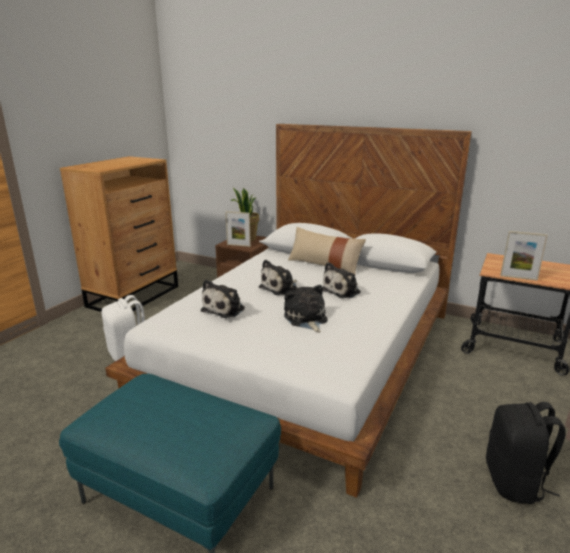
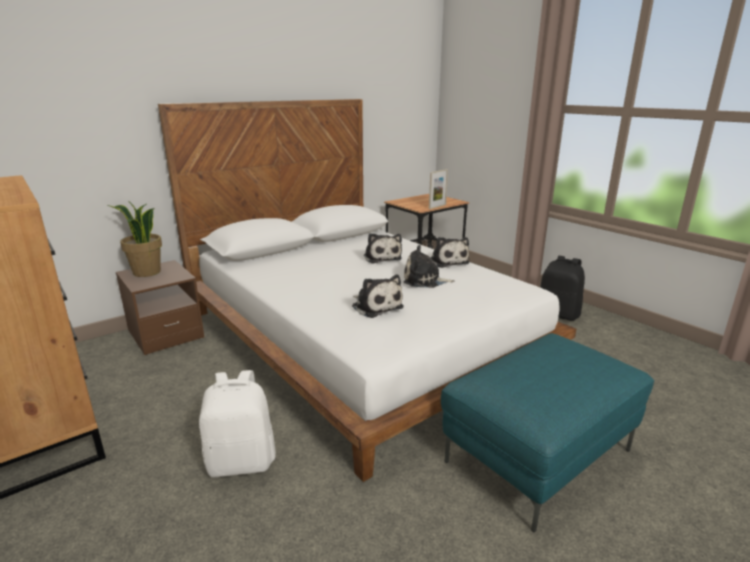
camera: 65 degrees left, 0 degrees up
(238, 245) = (161, 280): picture frame -> none
(280, 288) = (348, 276): plush toy -> plush toy (447, 261)
(324, 265) = (311, 251): beige pillow -> none

